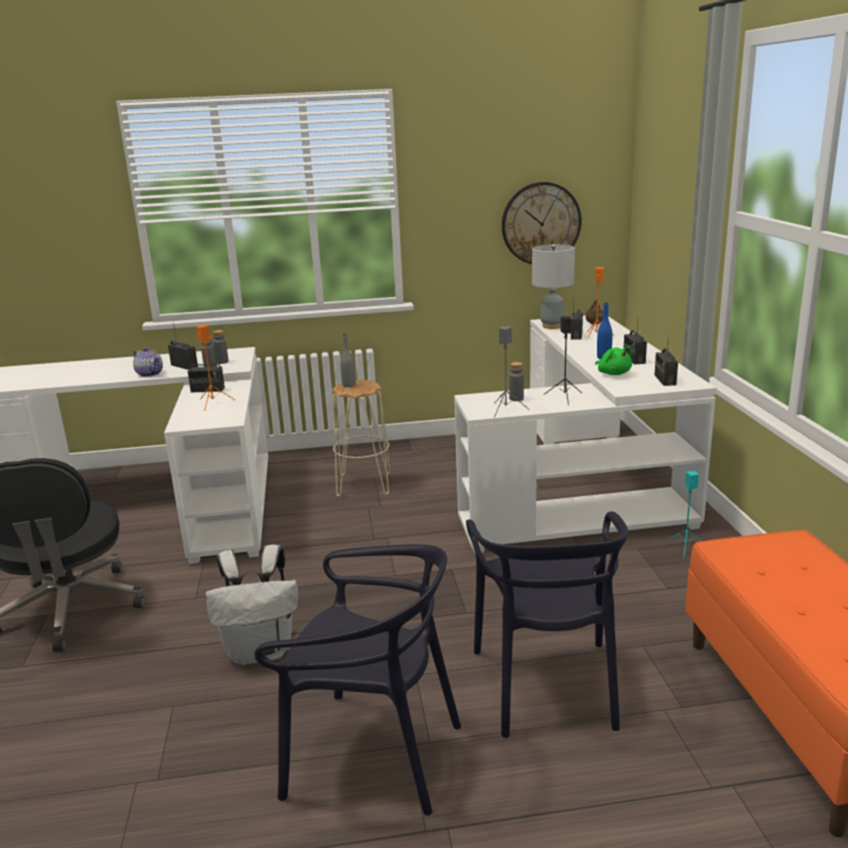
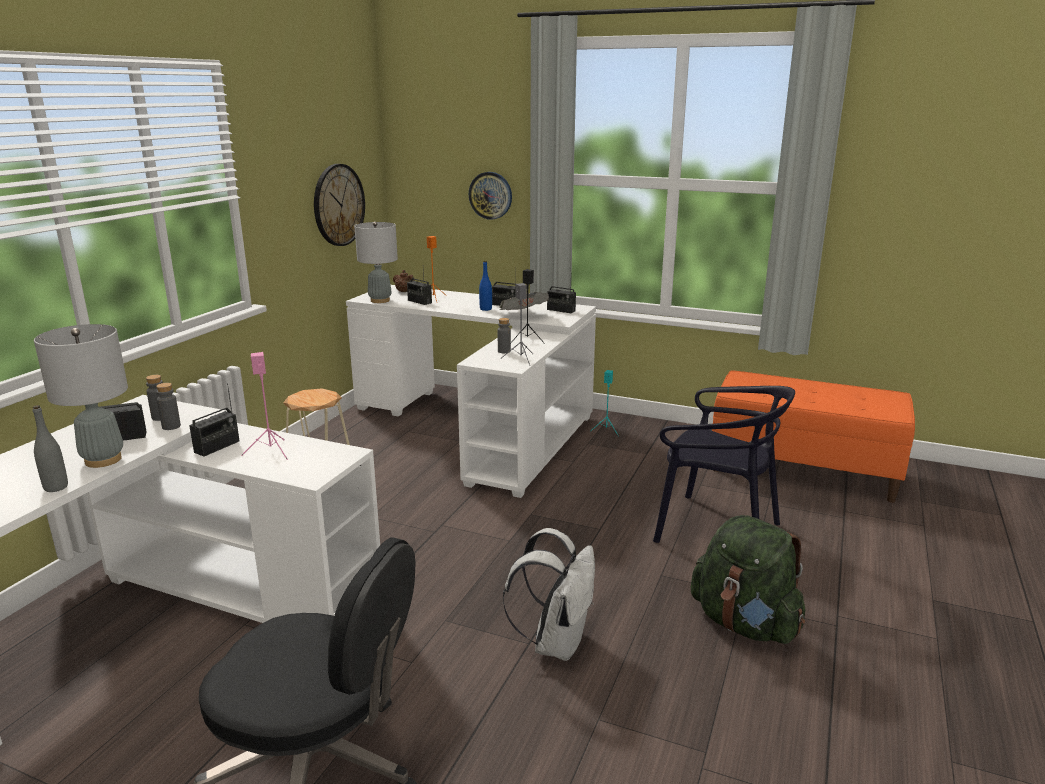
camera: 60 degrees left, 0 degrees up
(149, 374) = (103, 460): teapot -> grey table lamp
(214, 403) = (271, 451): orange speaker -> pink speaker
(348, 385) = (302, 399): grey bottle -> grey bottle (56, 487)
(372, 755) = (745, 623): black chair -> green backpack
(613, 373) = (523, 315): green plush toy -> newspaper
(684, 229) = (490, 195): none -> wall clock

